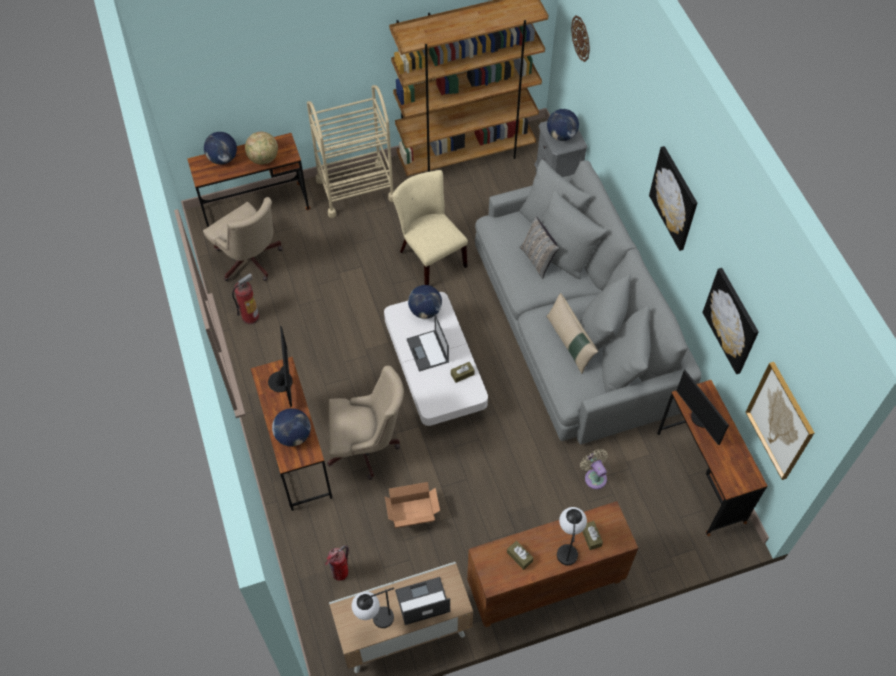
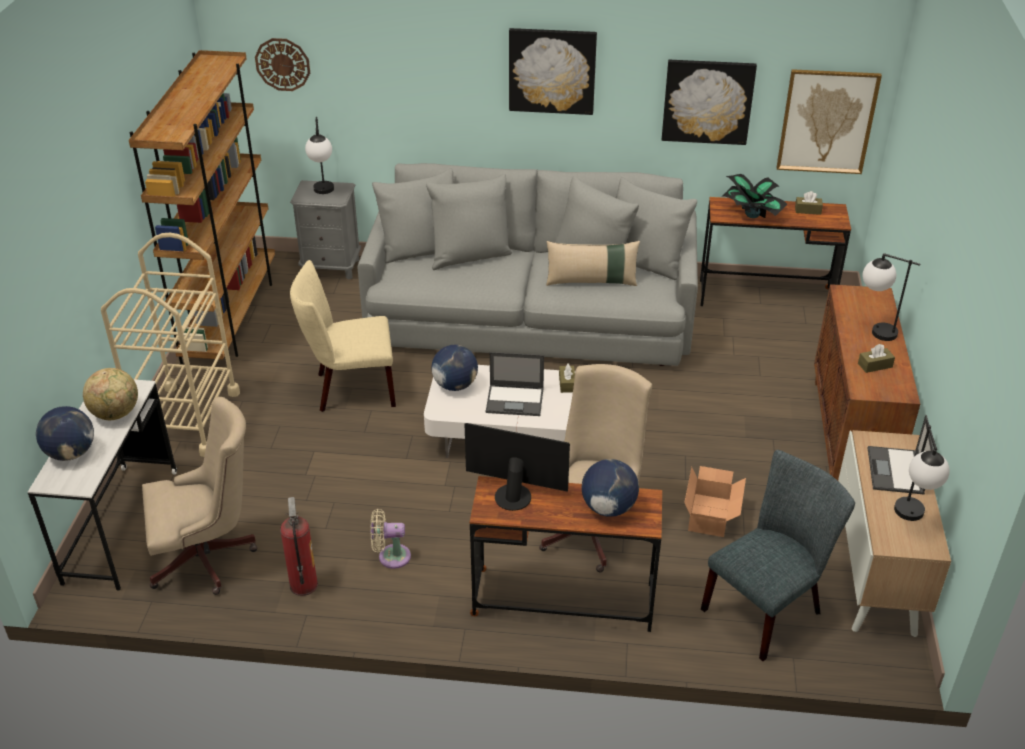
camera: 65 degrees left, 20 degrees down
(256, 209) = (121, 525): brown desk -> white desk
(340, 573) = (767, 608): fire extinguisher -> grey chair
(538, 259) = (465, 269): grey pillow -> none
(561, 135) = (324, 193): globe -> table lamp
(591, 537) = (868, 312): brown tissue box -> brown tissue box (807, 210)
(594, 476) = (730, 362): beige fan -> beige fan (390, 556)
(701, 418) = (751, 215): monitor -> potted plant

